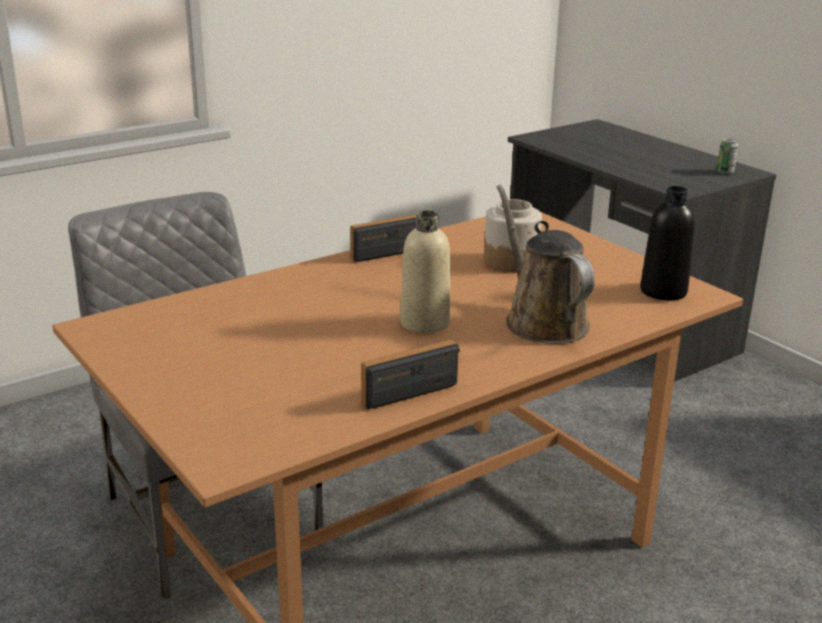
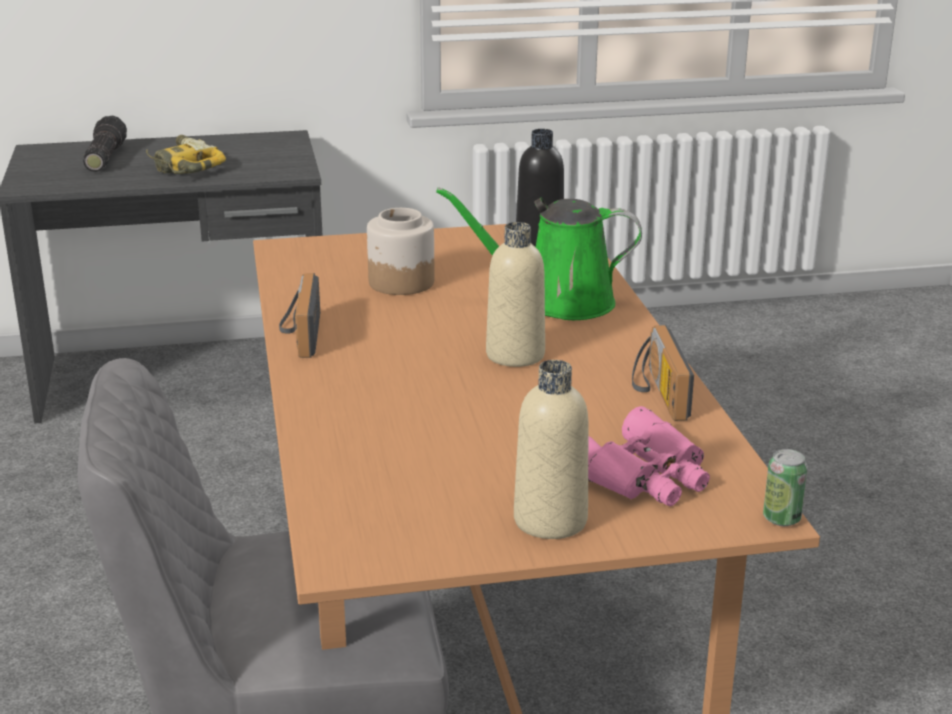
camera: 65 degrees left, 0 degrees up
(171, 381) = (550, 520): none -> beige bottle
(259, 406) = (645, 476): none -> pink binoculars
(542, 320) = (557, 303): brown watering can -> green watering can
(611, 140) = (103, 158): none -> flashlight
(632, 160) = (181, 166): none -> power drill
(725, 172) = (273, 144): can -> can (781, 518)

